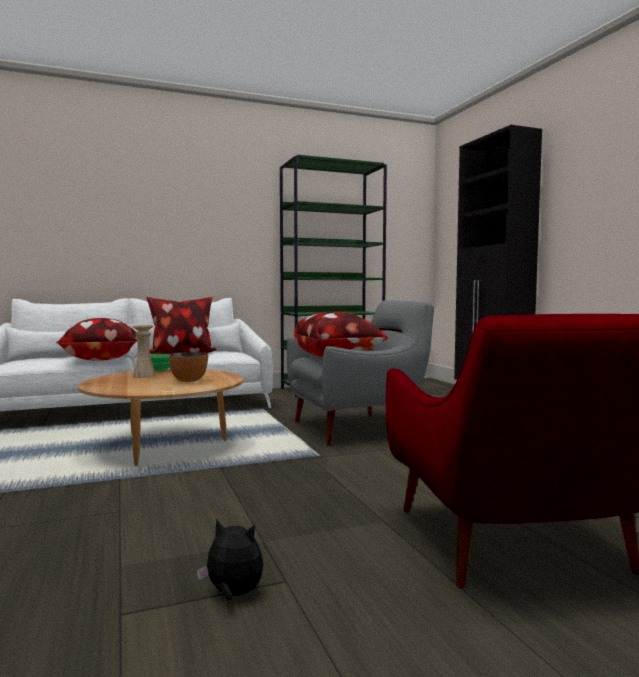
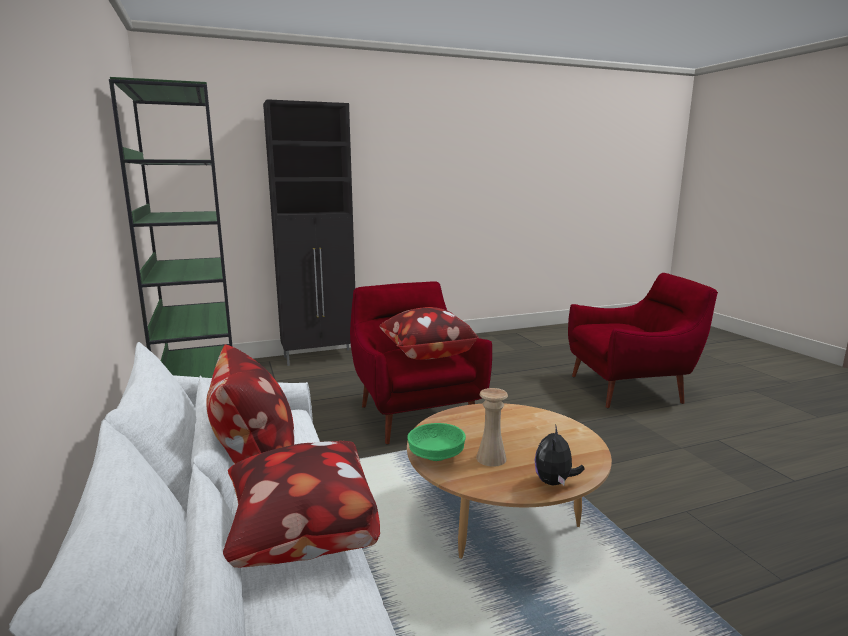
camera: 90 degrees left, 10 degrees up
(189, 381) = (517, 426): bowl -> none
(233, 594) = (744, 452): plush toy -> plush toy (554, 482)
(357, 428) = (415, 414): grey armchair -> red armchair

